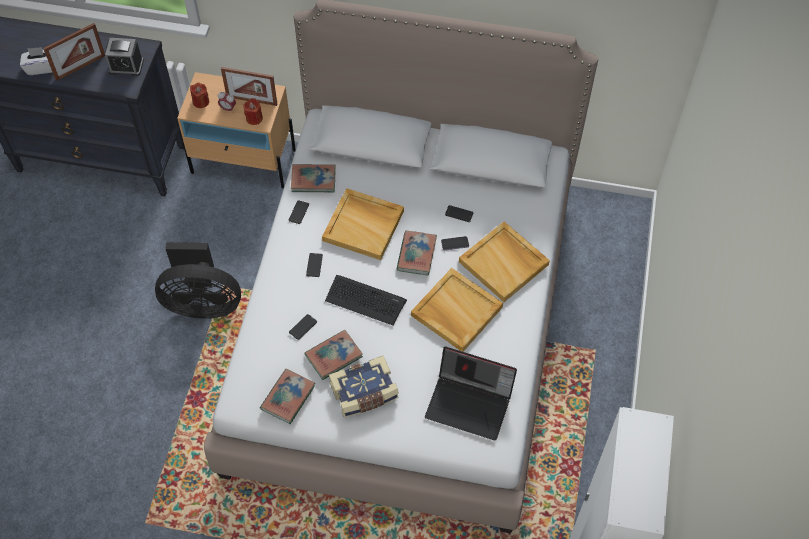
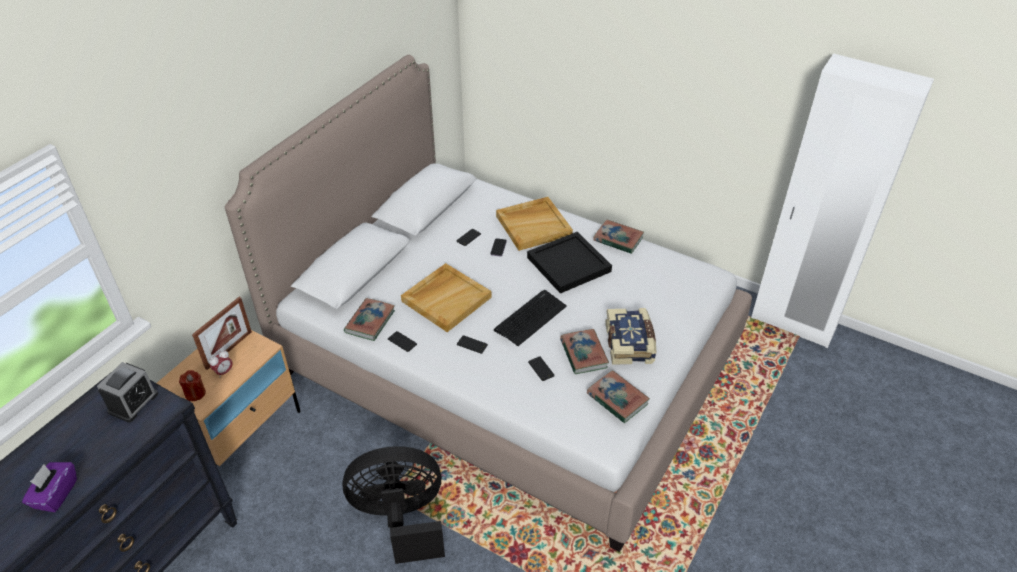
camera: 70 degrees left, 15 degrees down
(41, 67) = (55, 494): white tissue box -> purple tissue box
(80, 67) = (93, 450): picture frame -> none
(202, 303) = (401, 519): black fan -> black fan turned 120 degrees counterclockwise
(254, 118) = (254, 353): red candle -> none
(416, 255) = (498, 273): book -> book (618, 239)
(455, 311) = (568, 265): beige tray -> black tray
(470, 403) = (663, 280): laptop -> none

